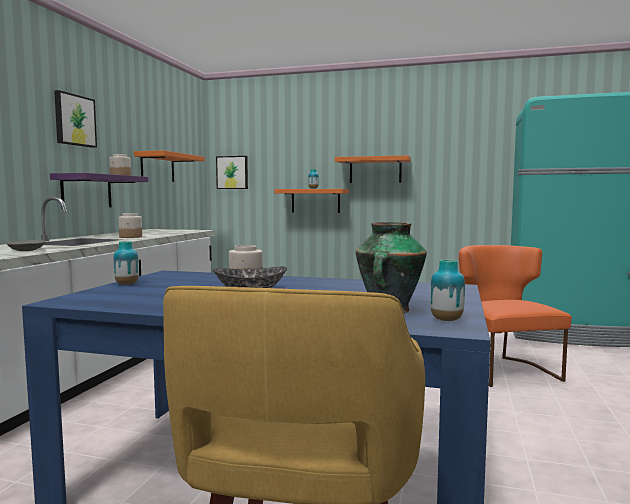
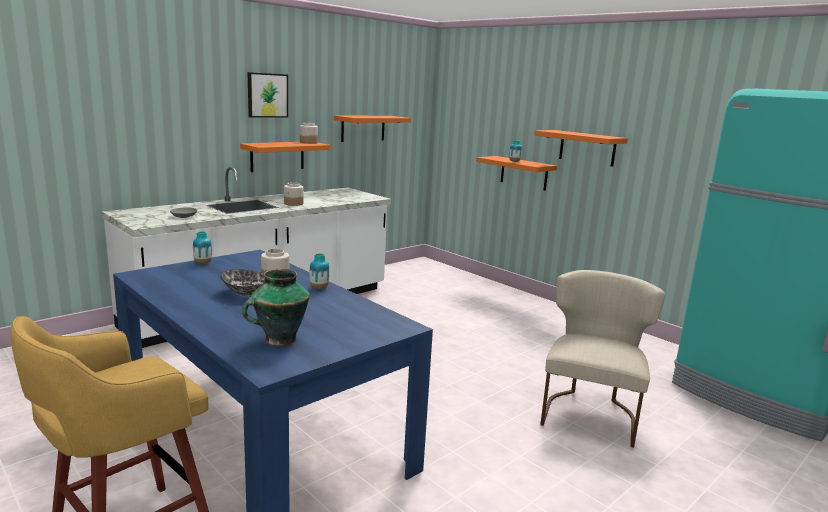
camera: 30 degrees right, 10 degrees up
(86, 191) = (277, 156): purple shelf -> orange shelf
(232, 172) = (453, 130): picture -> none
(446, 320) = (286, 361): vase -> vase (319, 288)
(503, 369) = (590, 412): orange chair -> beige chair

